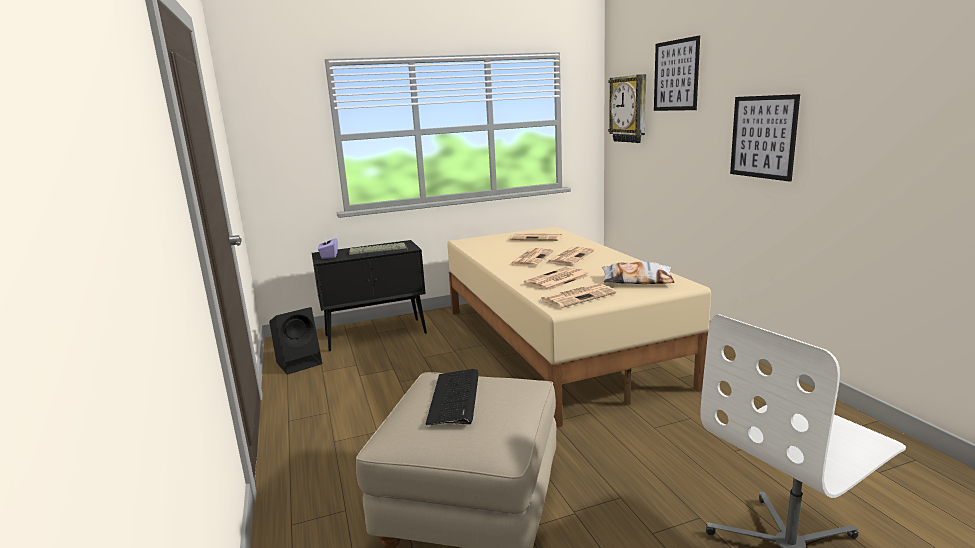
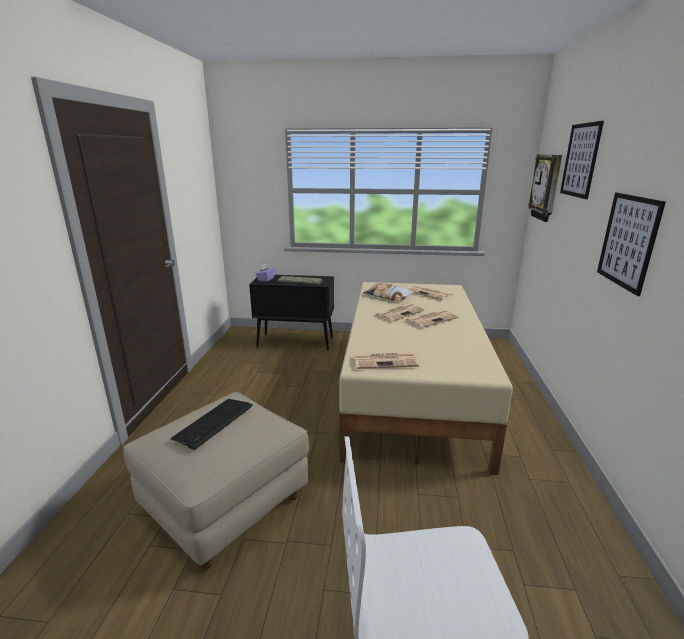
camera: 25 degrees right, 5 degrees up
(300, 363) = (233, 351): black speaker -> none
(557, 280) = (391, 339): newspaper -> none
(637, 280) = (455, 358): pillow -> pillow (388, 296)

